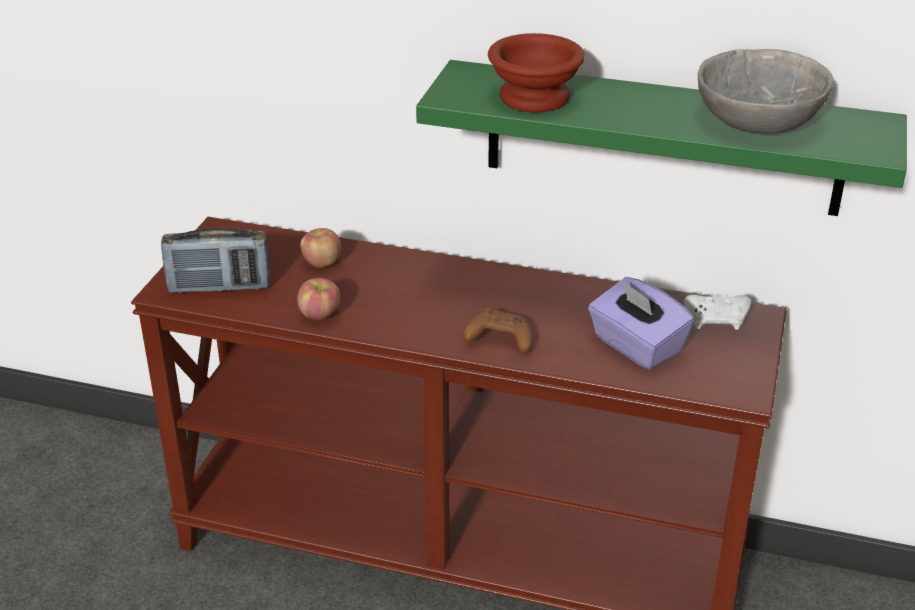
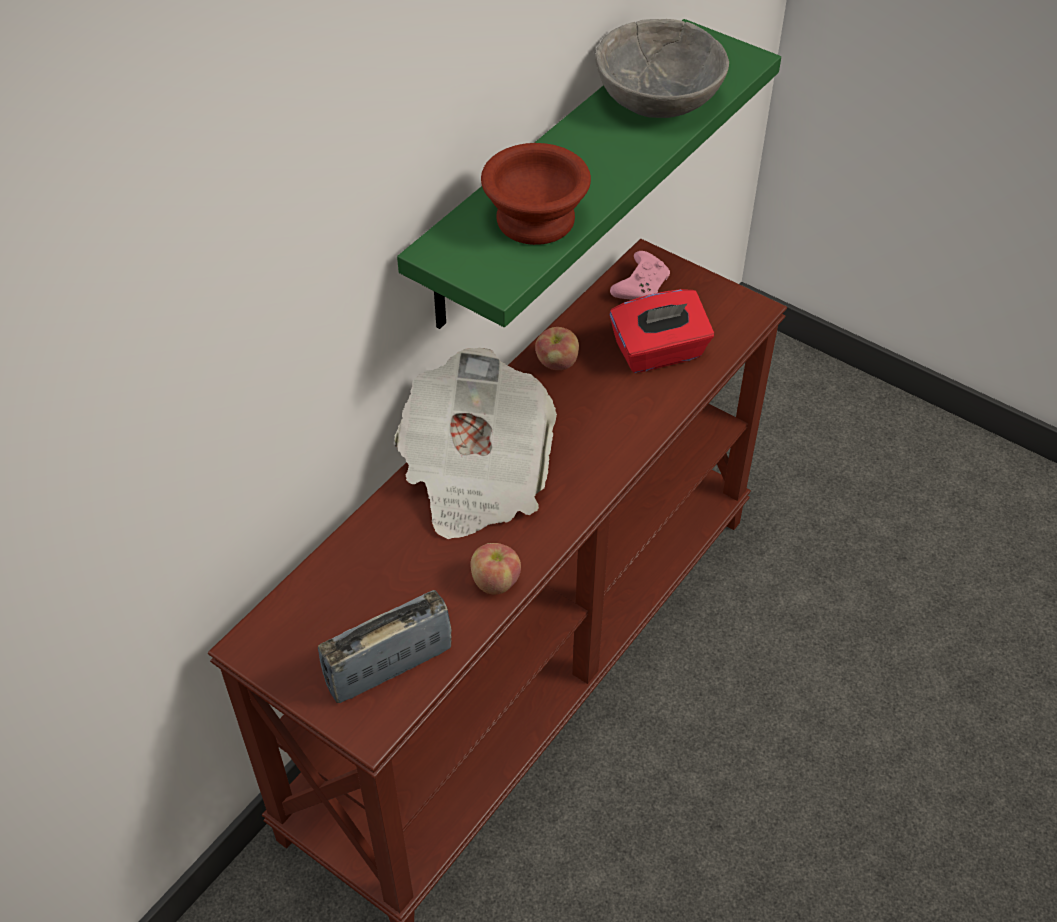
camera: 70 degrees left, 15 degrees up
(219, 287) = (389, 667): radio -> radio turned 135 degrees counterclockwise
(321, 262) = (388, 556): apple -> apple (557, 363)
(425, 282) = (475, 475): none -> newspaper
(498, 340) = (608, 446): brown game controller -> none
(636, 346) = (659, 352): purple tissue box -> red tissue box
(717, 320) = (641, 286): white game controller -> pink game controller

